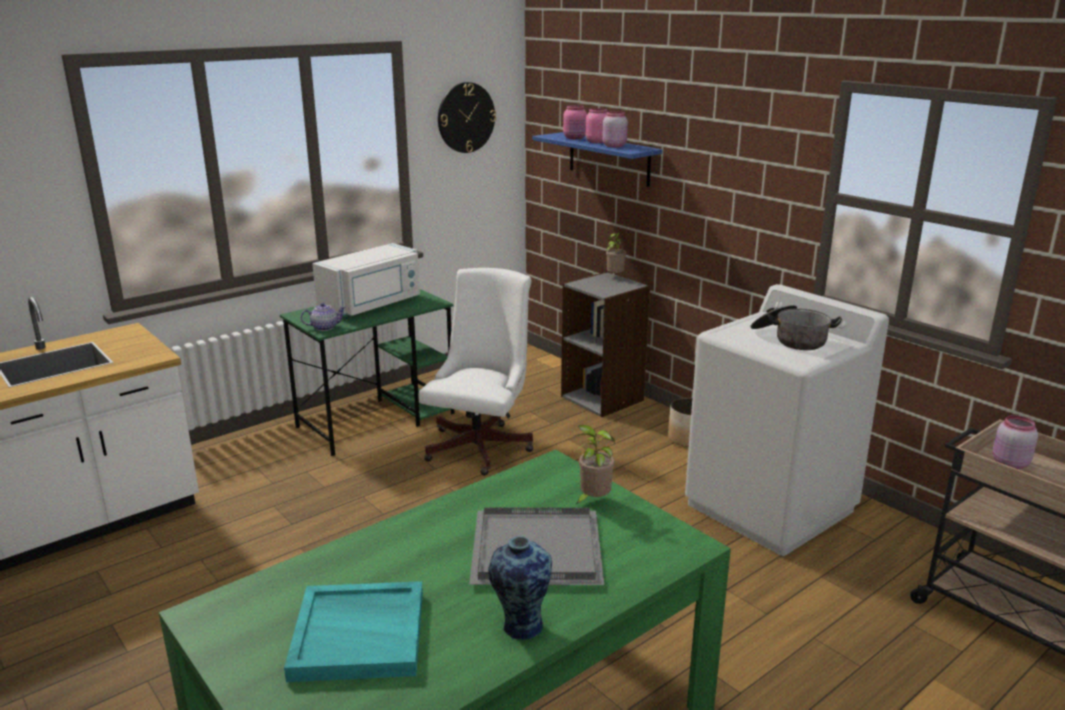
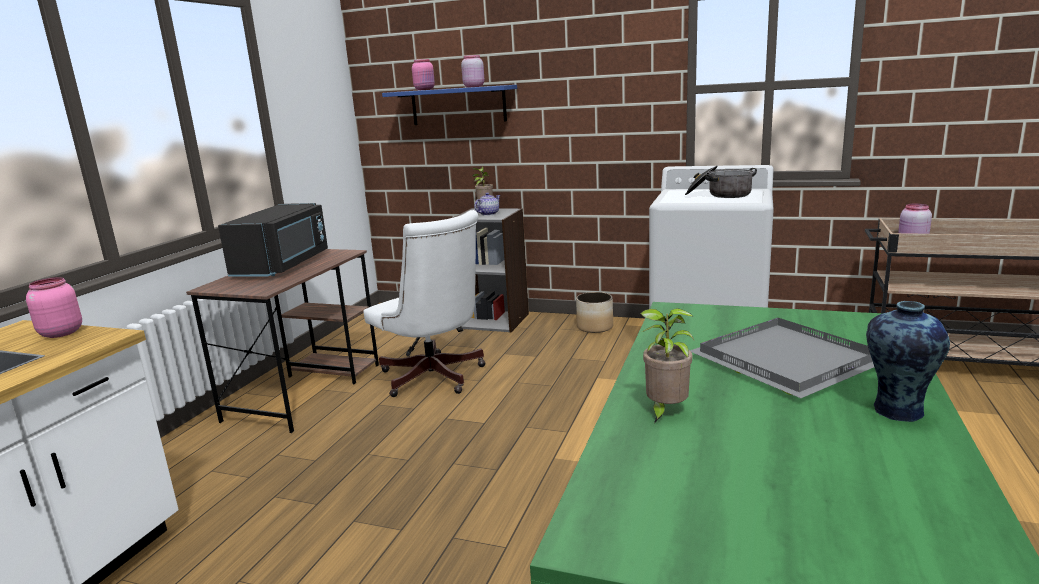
camera: 30 degrees left, 5 degrees down
(324, 327) = (259, 288): teapot -> teapot (488, 214)
(360, 634) = (790, 477): turquoise tray -> none
(372, 304) = (284, 265): white microwave -> black microwave
(377, 420) = (306, 391): green desk -> brown desk
(466, 117) = (309, 82): wall clock -> none
(482, 445) = (435, 379): white office chair -> white office chair turned 150 degrees clockwise
(593, 500) = (752, 320): potted plant -> potted plant (665, 412)
(596, 142) = (450, 88): pink jar -> pink jar (60, 333)

